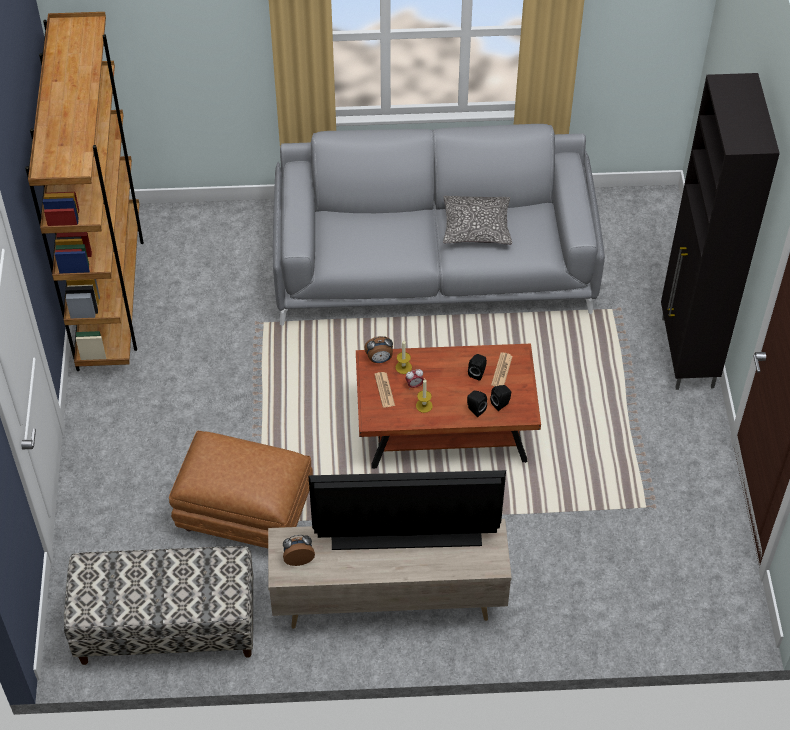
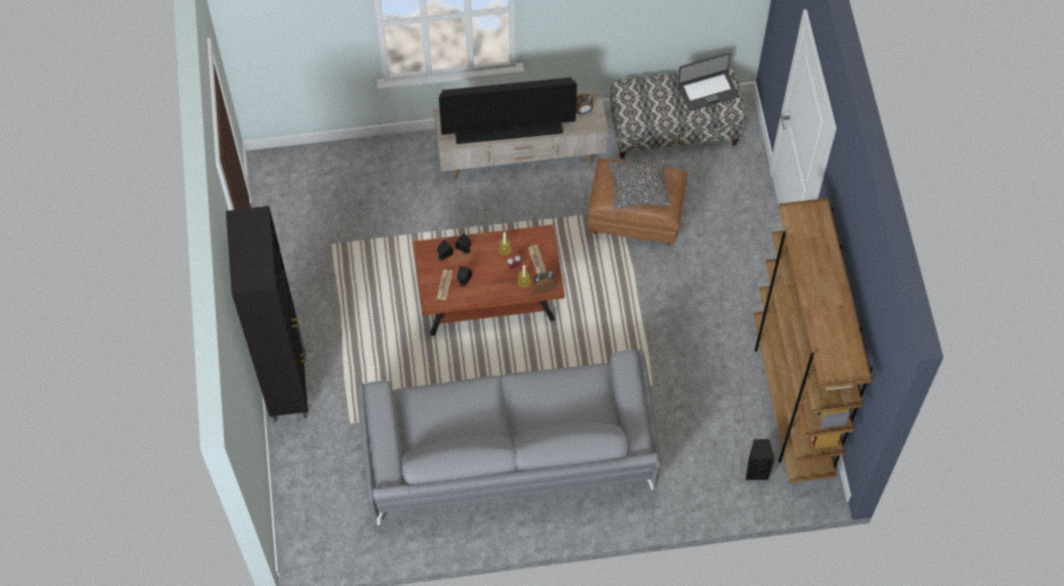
camera: 175 degrees right, 10 degrees up
(113, 592) = (707, 90): none -> laptop
(169, 237) = (756, 470): none -> black speaker
(476, 227) = (471, 418): pillow -> pillow (638, 188)

